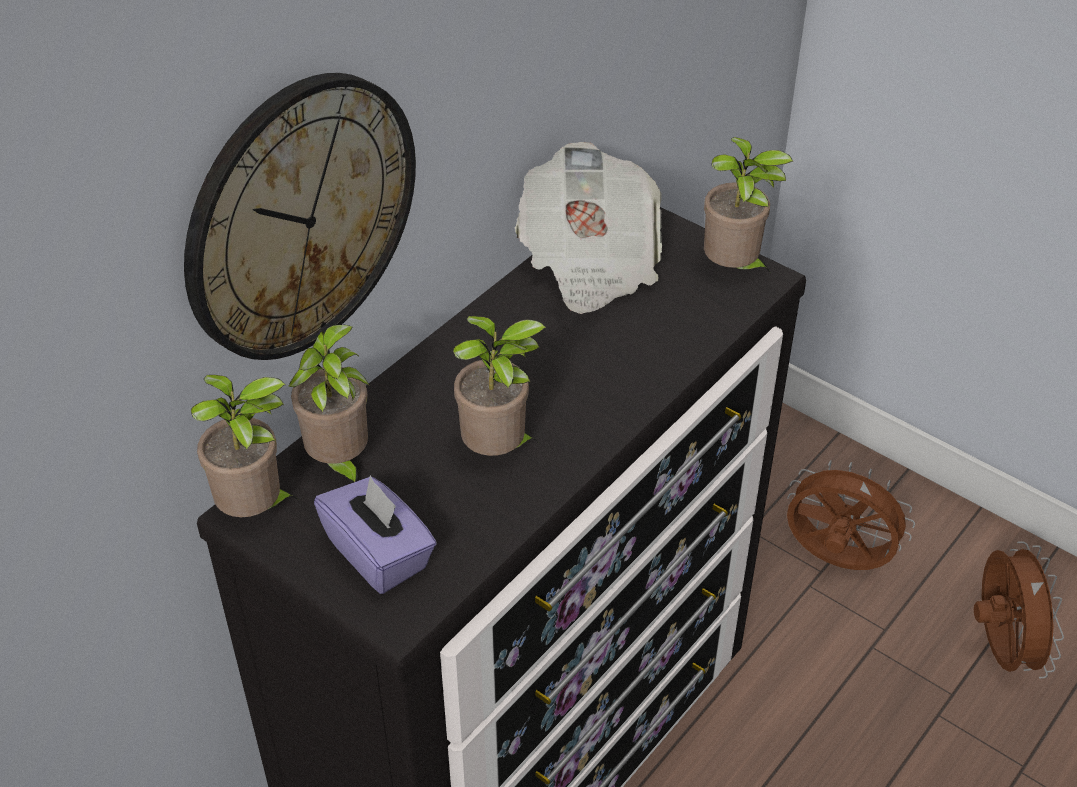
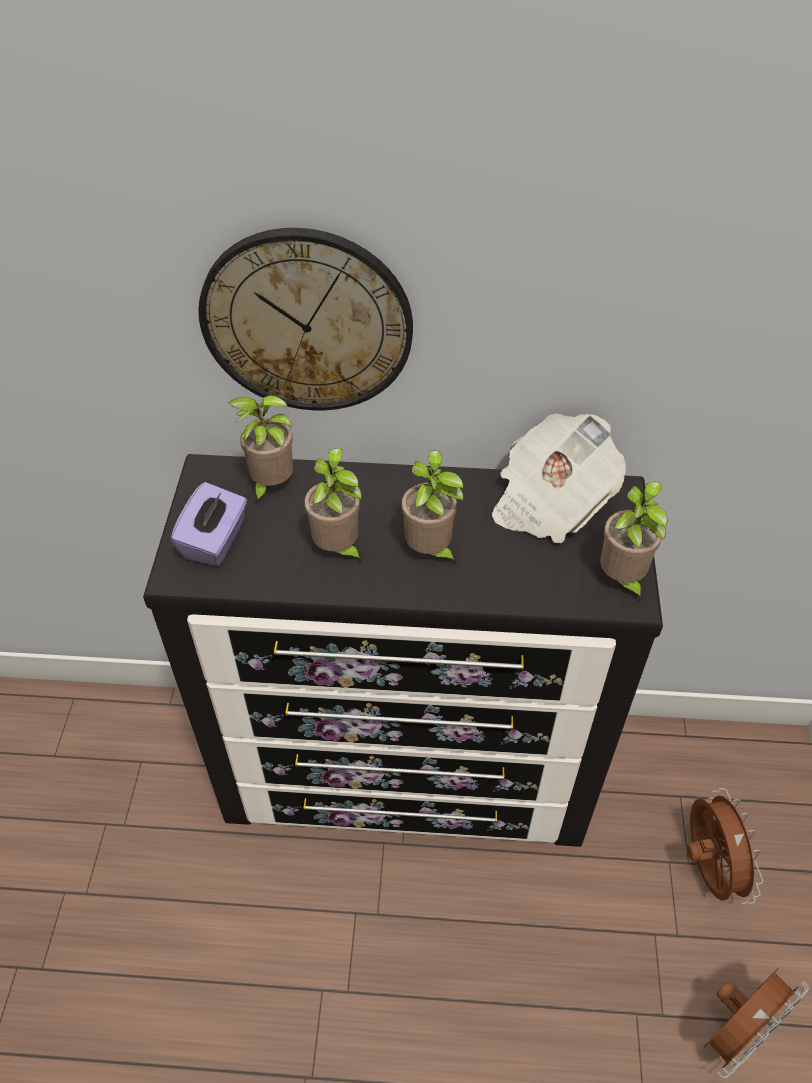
camera: 55 degrees right, 5 degrees up
(256, 511) = (208, 473): potted plant -> potted plant (430, 551)

